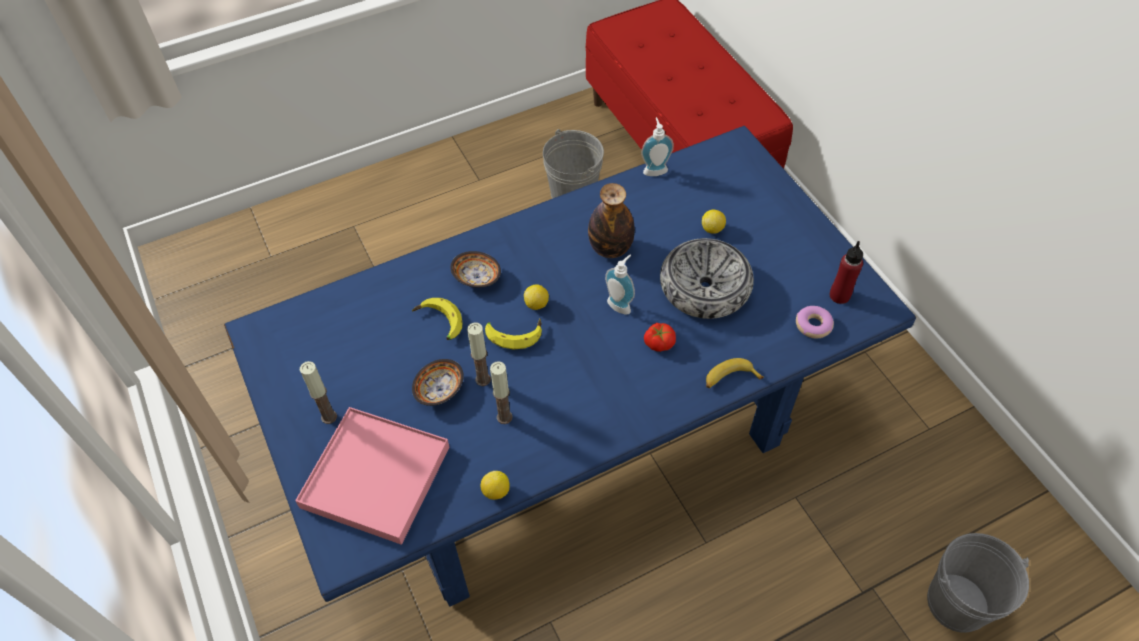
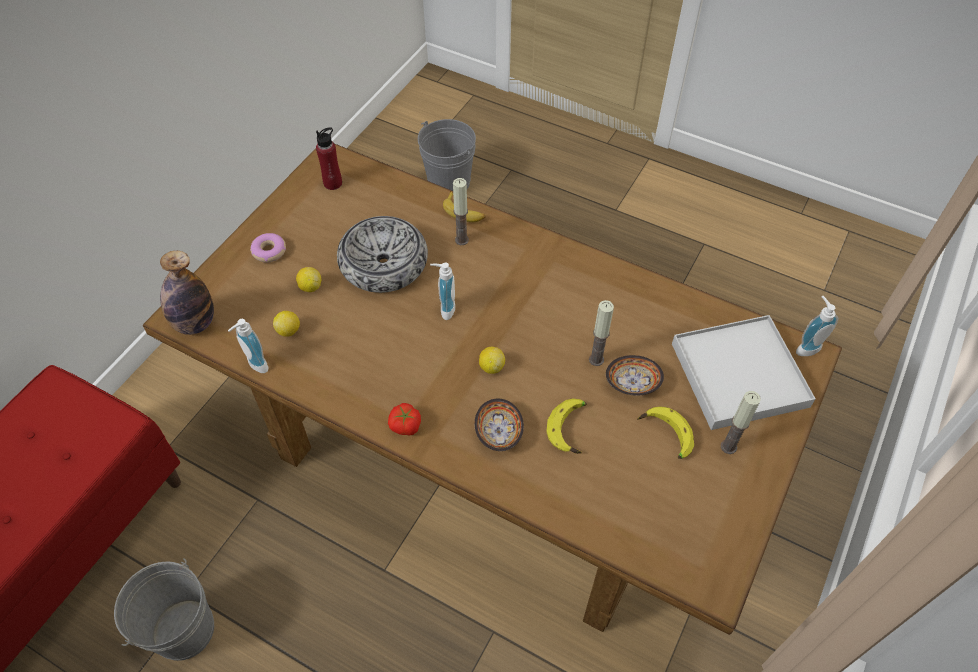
camera: 125 degrees left, 0 degrees up
(349, 560) = (806, 347): none -> soap dispenser
(375, 476) = (739, 375): pink tray -> white tray
(496, 491) = (675, 294): lemon -> lemon (289, 330)
(504, 417) = (615, 325): candle -> candle (461, 240)
(514, 333) = (534, 365): banana -> banana (665, 436)
(572, 432) = (485, 450): blue dining table -> brown dining table
(610, 248) = (386, 348): bottle -> bottle (195, 323)
(659, 342) = (464, 266): tomato -> tomato (405, 425)
(813, 325) = (375, 187): donut -> donut (269, 251)

